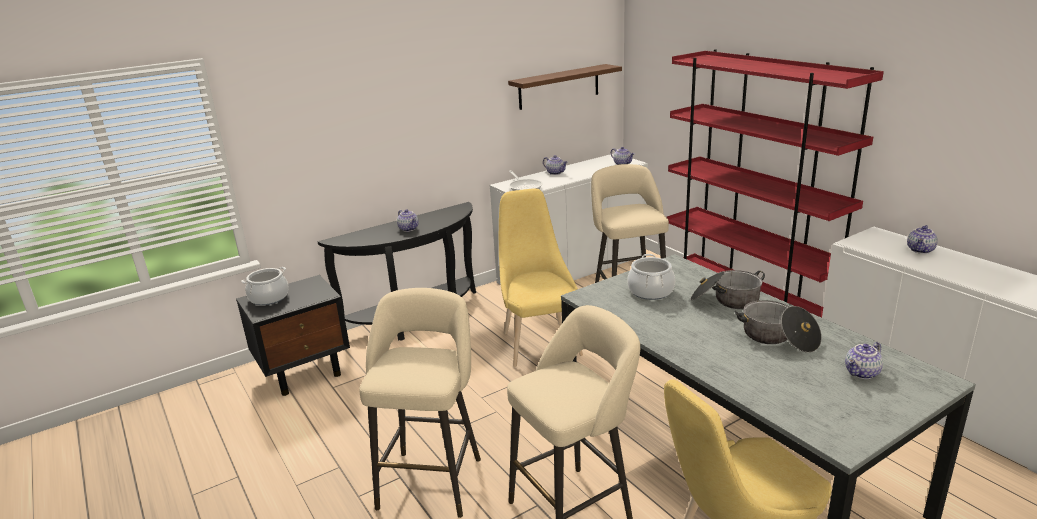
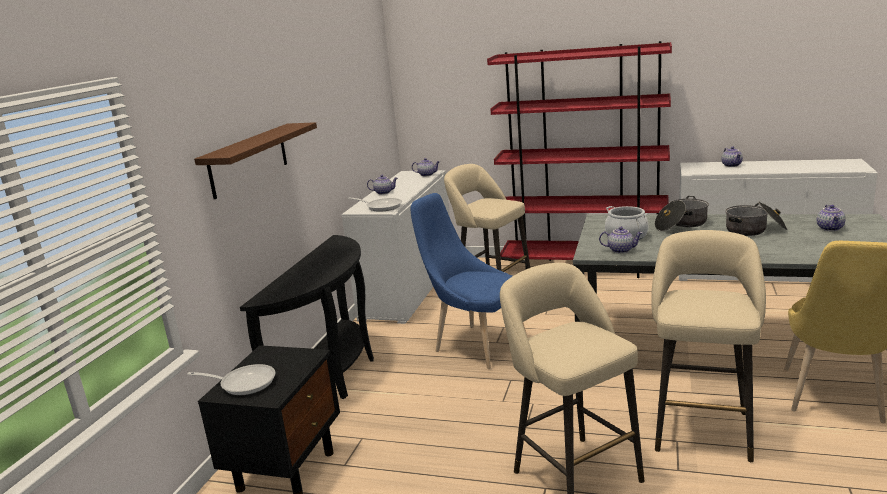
camera: 40 degrees left, 5 degrees down
(269, 298) = (244, 383): cooking pot -> frying pan
(409, 229) = (324, 267): teapot -> teapot (621, 250)
(539, 341) = (475, 344): yellow chair -> blue chair
(559, 87) = (364, 107): brown shelf -> brown shelf (249, 159)

